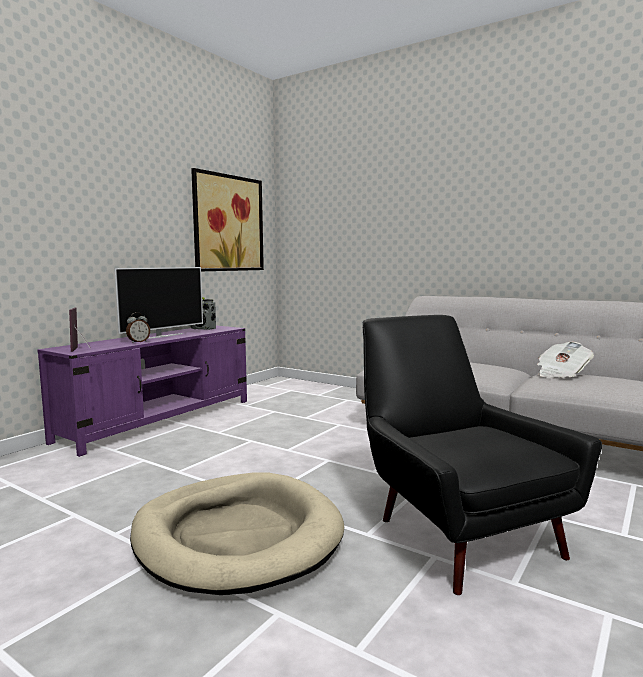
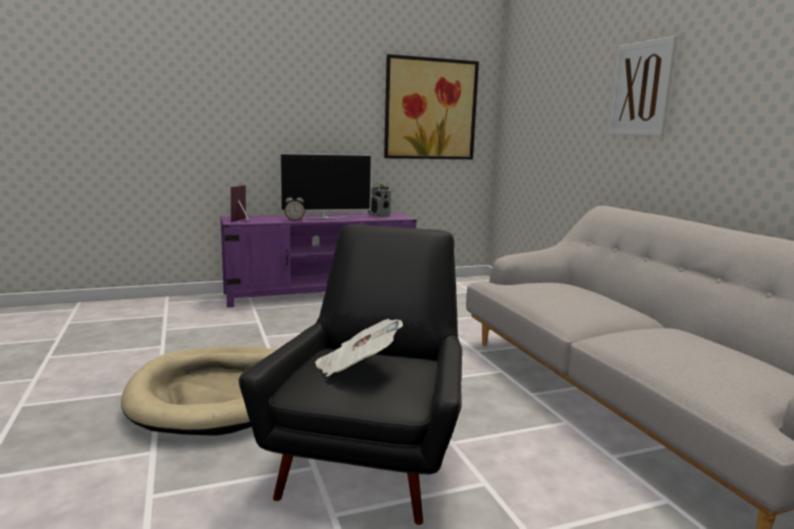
camera: 35 degrees right, 5 degrees up
(441, 204) = (641, 89): none -> picture
(561, 374) = (669, 333): newspaper -> newspaper (356, 368)

